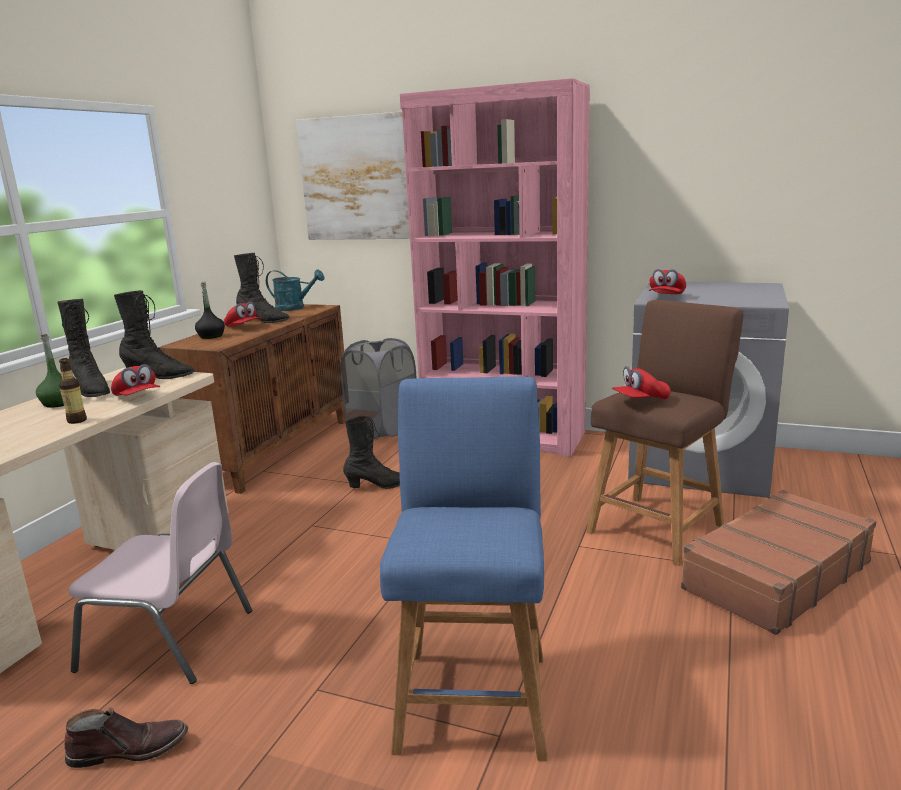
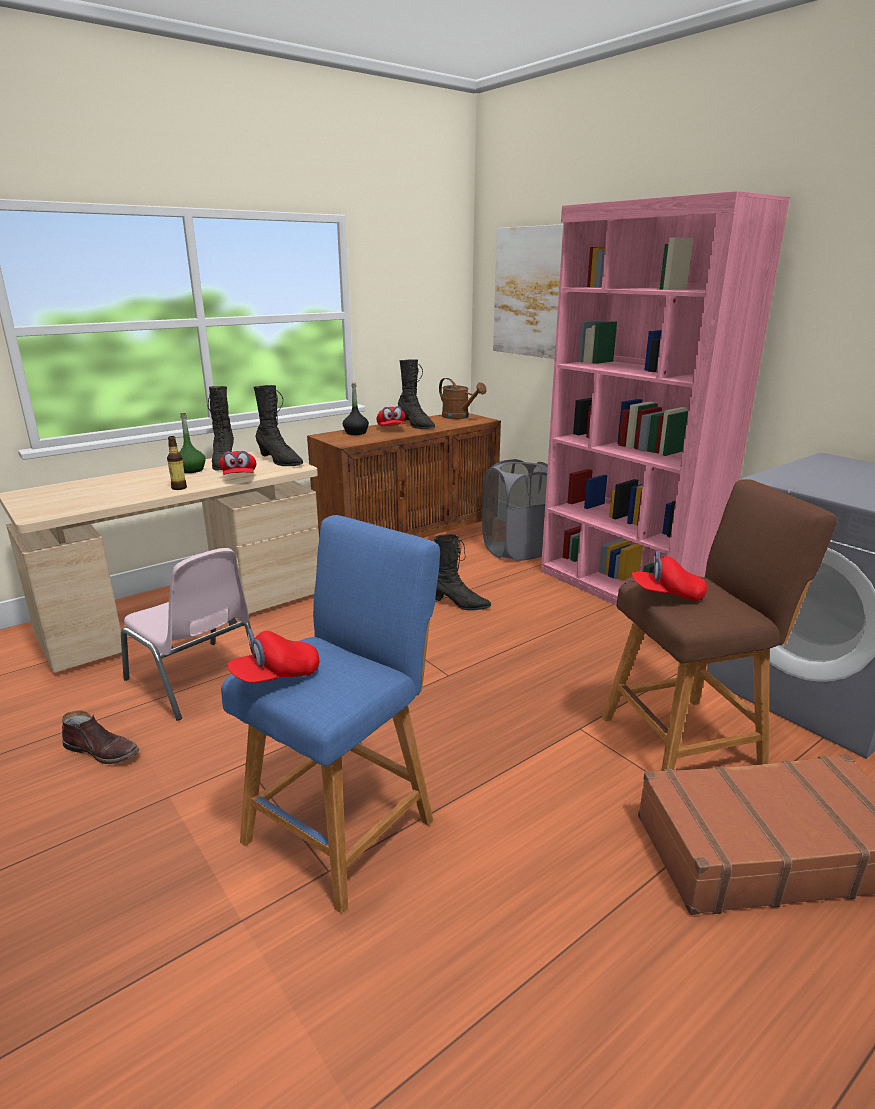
camera: 30 degrees right, 5 degrees up
(295, 308) = (459, 417): turquoise watering can -> brown watering can
(666, 297) = (795, 478): red cap -> red cap (275, 676)

